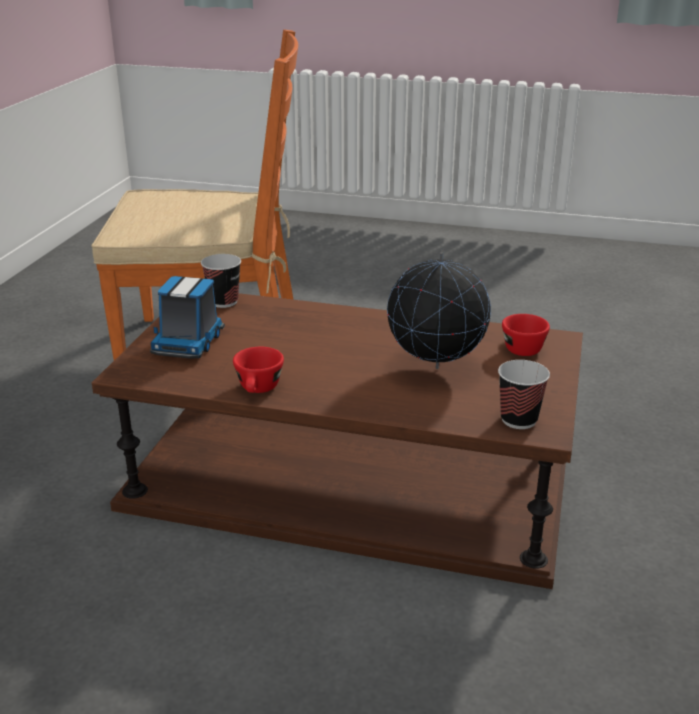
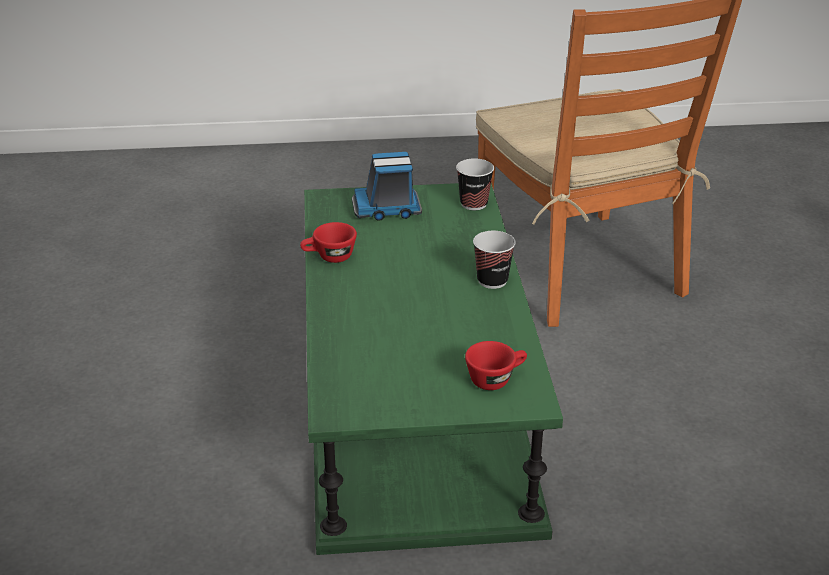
camera: 70 degrees right, 5 degrees up
(351, 480) = (415, 401): brown coffee table -> green coffee table
(435, 369) = (416, 335): globe -> none
(518, 420) = (347, 395): cup -> cup (492, 281)

